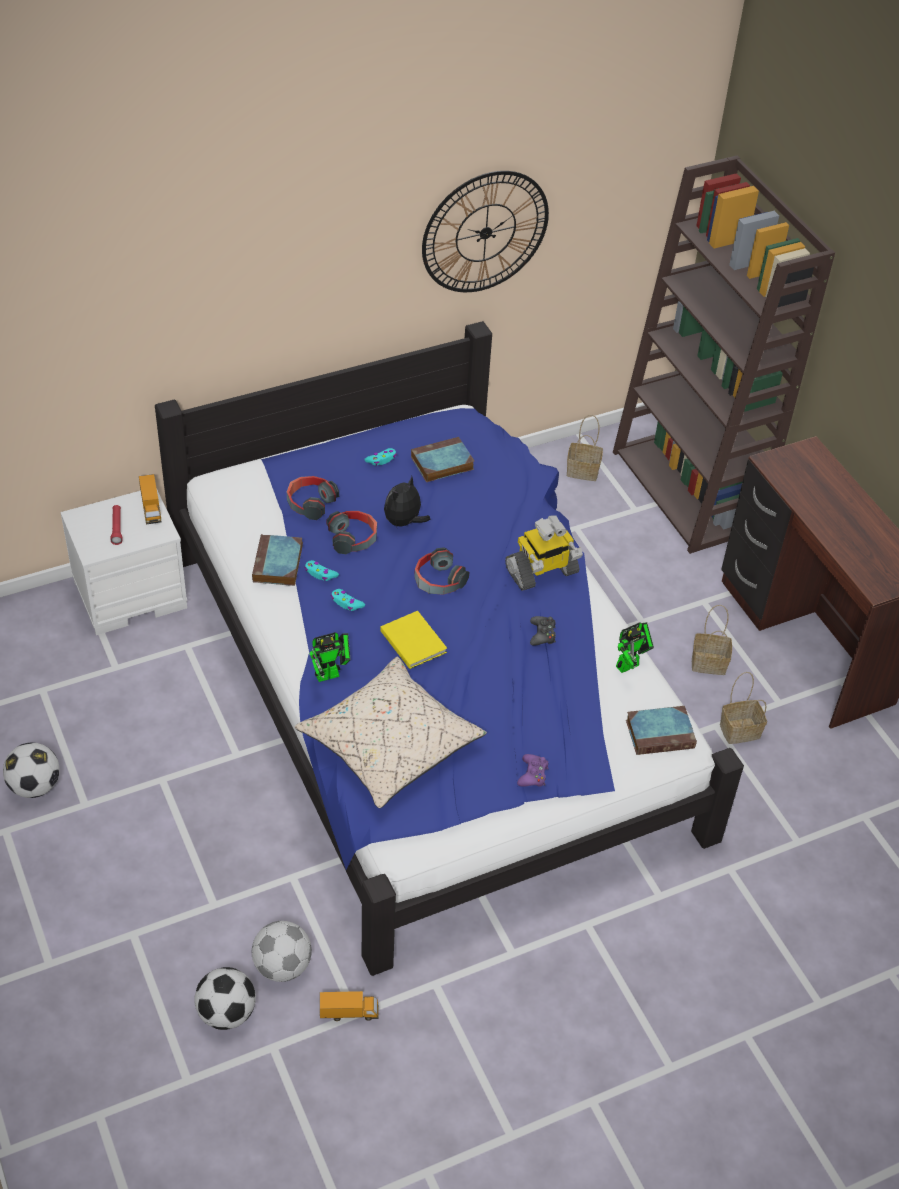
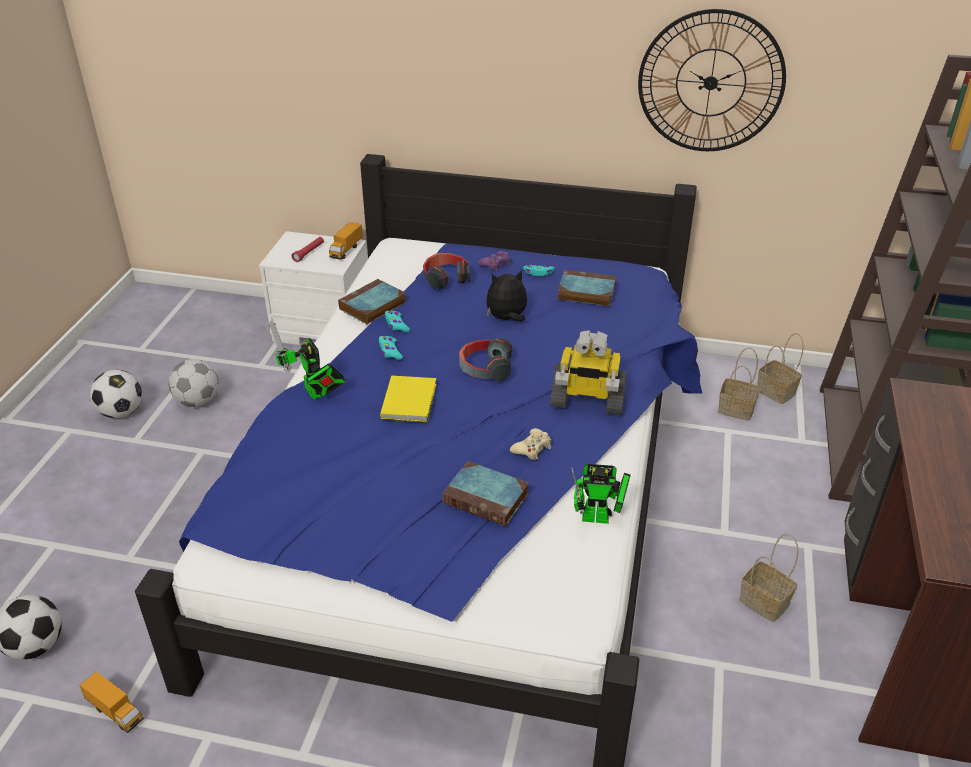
camera: 40 degrees right, 10 degrees down
(282, 966) = (115, 637): football -> football (197, 401)
(331, 674) = (315, 393): toy robot -> toy robot turned 45 degrees clockwise
(353, 538) = (452, 313): headphones -> none
(389, 744) = (295, 467): beige pillow -> none
(533, 774) = (385, 559): purple game controller -> purple game controller (495, 265)
(542, 634) = (532, 449): black game controller -> beige game controller
(661, 733) = (565, 597): book -> book (487, 498)
(741, 730) = (745, 684): basket -> basket (737, 409)

